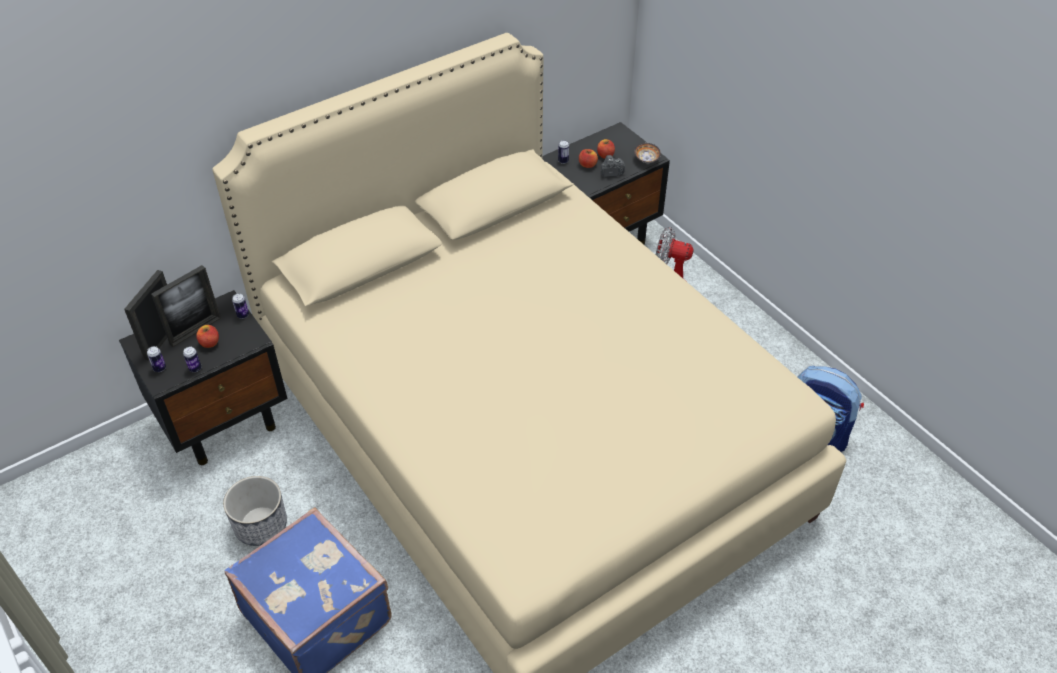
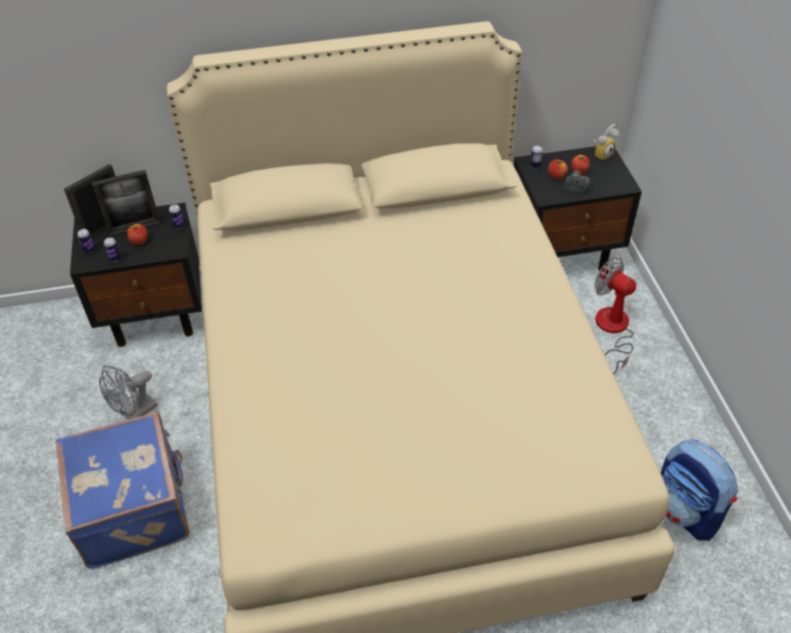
camera: 25 degrees right, 0 degrees up
(261, 525) = (135, 413): planter -> grey fan
(617, 134) = (601, 154): none -> alarm clock
(647, 159) = (619, 185): bowl -> none

